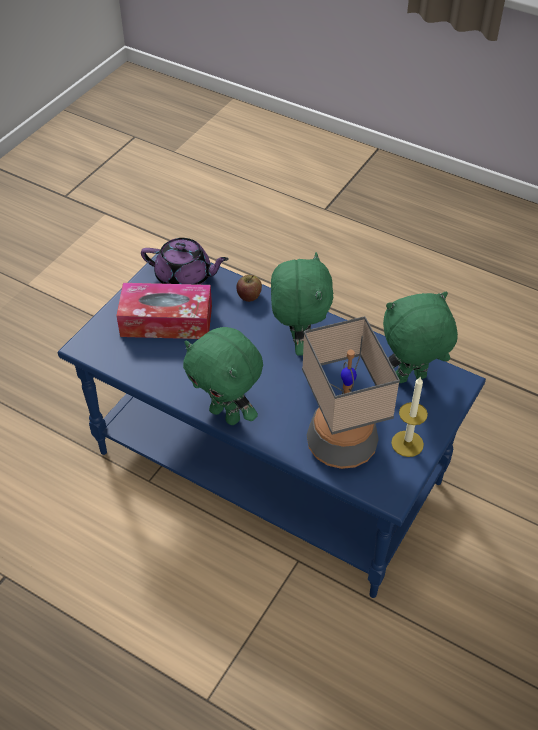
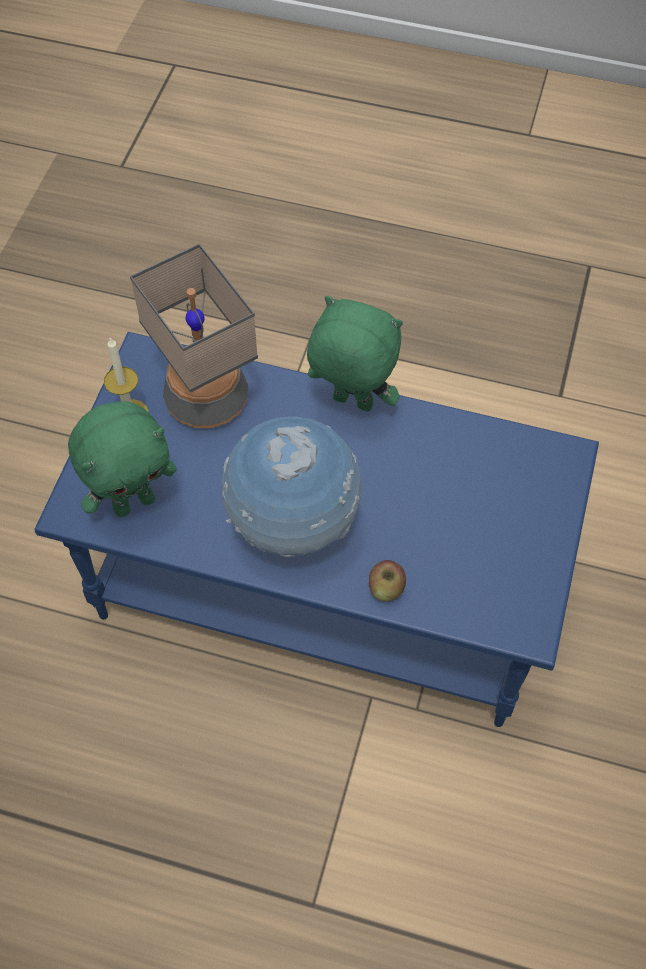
camera: 165 degrees right, 10 degrees up
(166, 321) = (483, 517): tissue box -> none
(185, 277) = (493, 600): purple teapot -> none
(298, 343) = (293, 524): green plush toy -> globe

